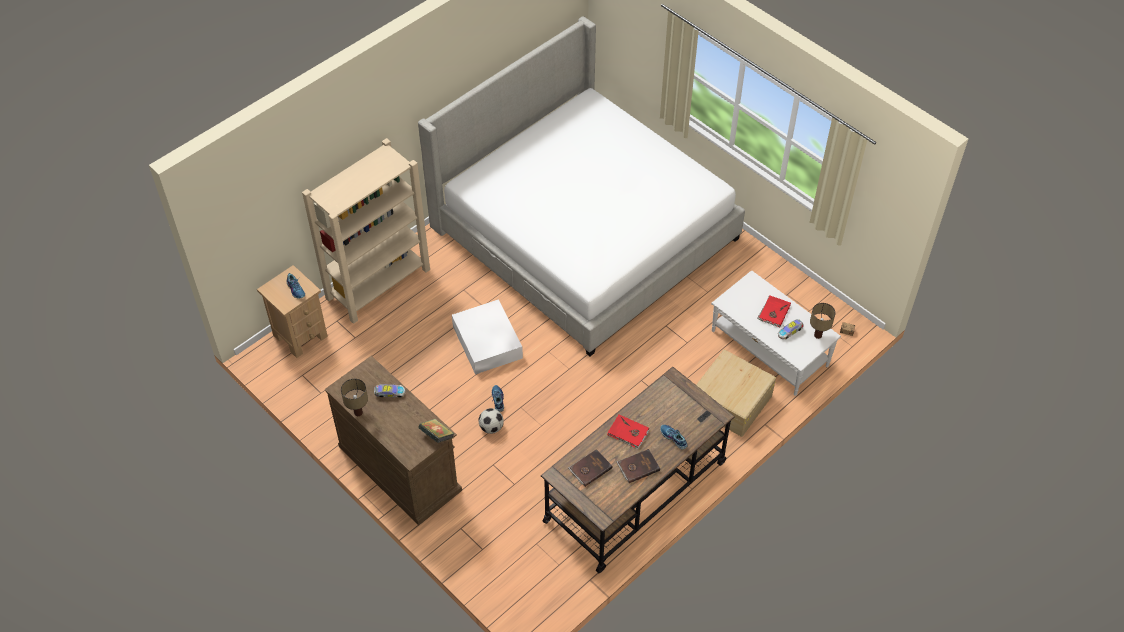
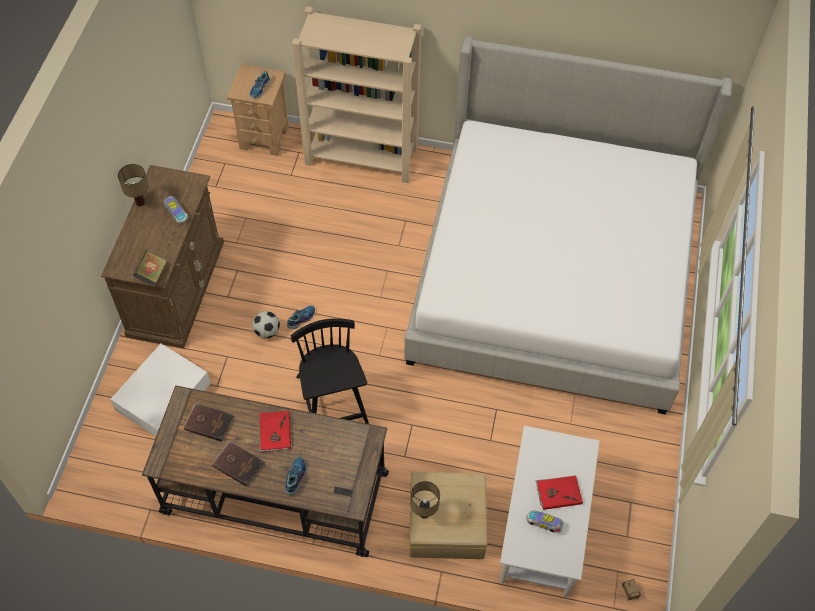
camera: 55 degrees right, 5 degrees up
(487, 343) = (359, 273): white storage box -> white storage box (162, 397)
(585, 418) = (332, 402): none -> black chair
(817, 335) = (561, 554): table lamp -> table lamp (423, 513)

